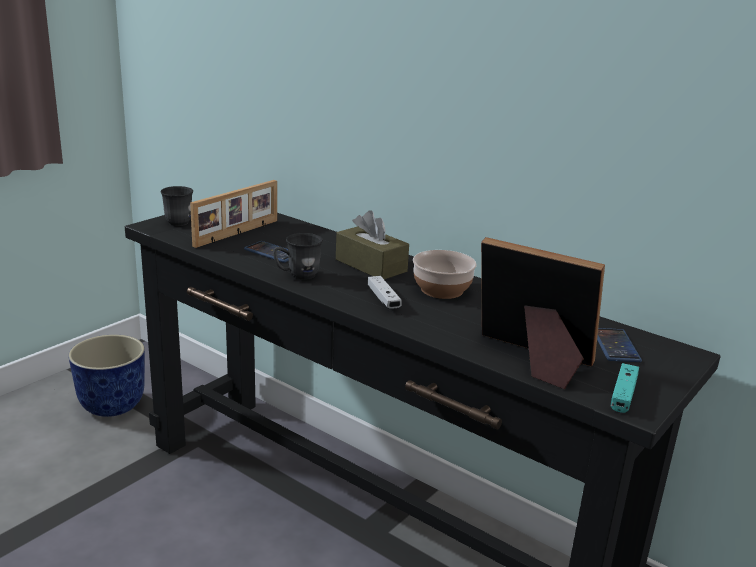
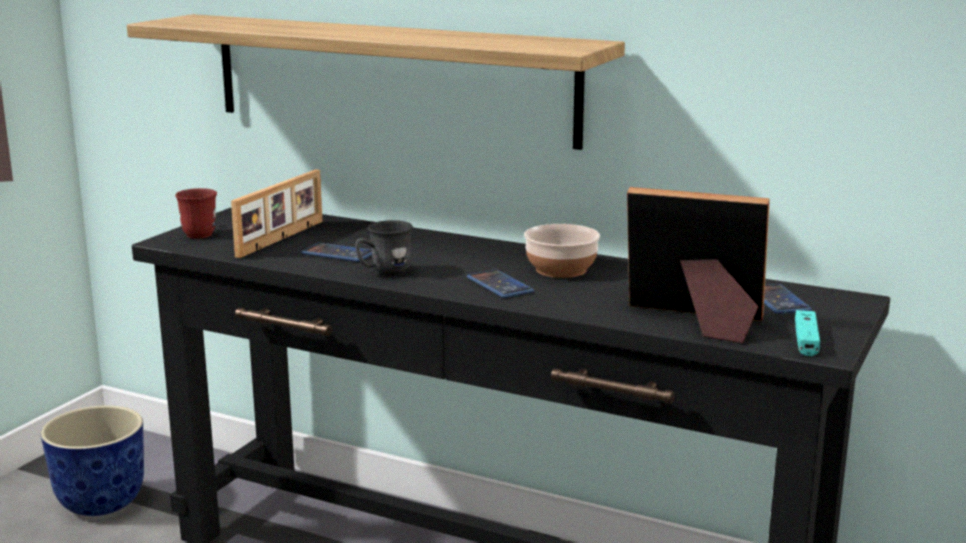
camera: 10 degrees left, 5 degrees down
(180, 220) = (200, 232): grey mug -> red mug
(336, 112) = (390, 78): none -> shelf
(371, 265) = (465, 254): brown tissue box -> none
(383, 299) = (499, 285): white game controller -> phone

